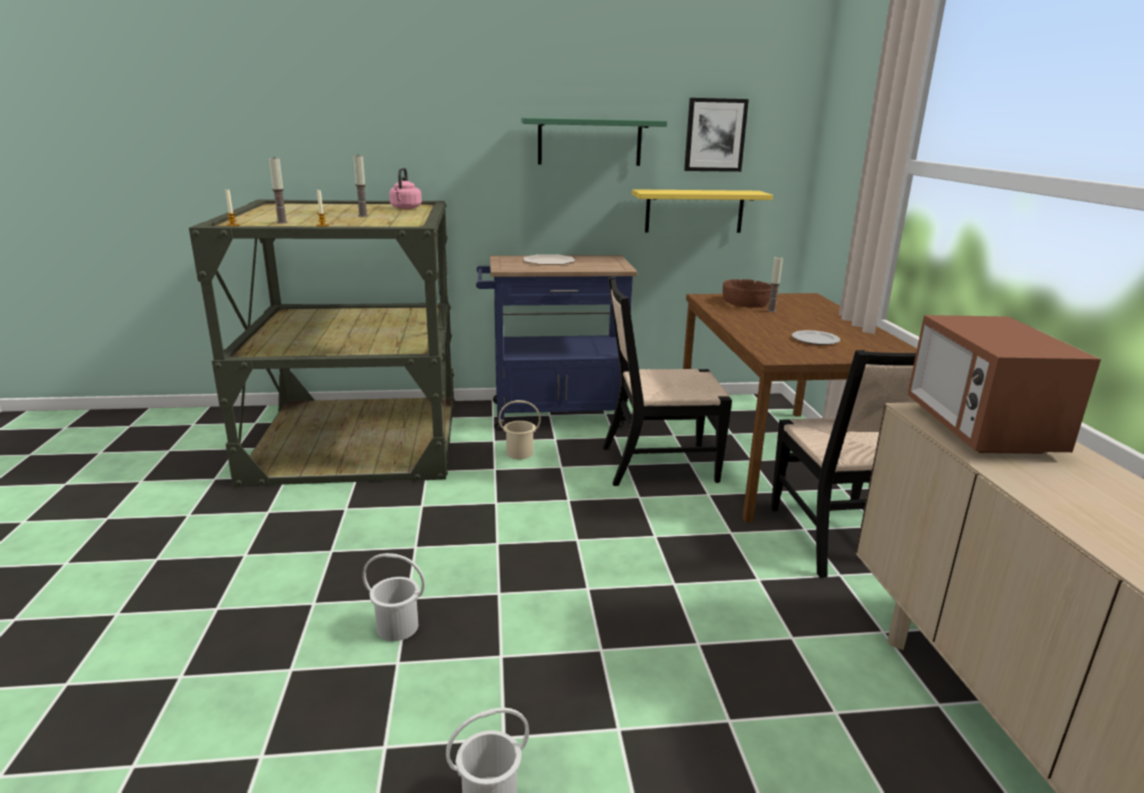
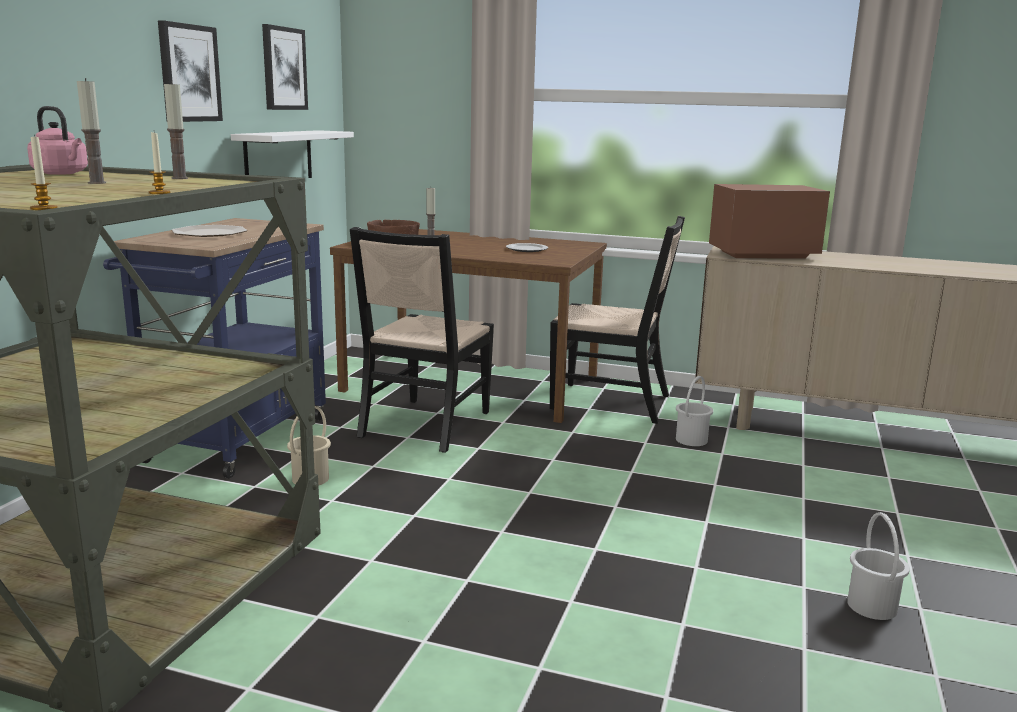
camera: 65 degrees left, 5 degrees down
(282, 222) = (73, 198): candle -> candle (179, 178)
(397, 626) = (621, 615): white bucket -> white bucket (691, 440)
(589, 142) = (189, 73): green shelf -> picture
(694, 211) = (278, 157): yellow shelf -> white shelf
(979, 430) = (762, 254): microwave -> microwave turned 150 degrees clockwise

